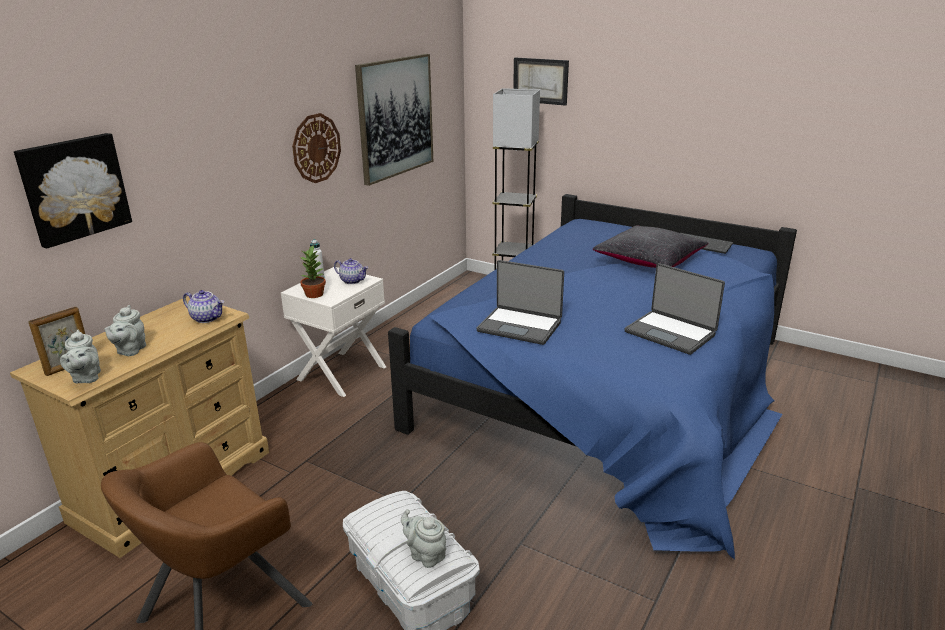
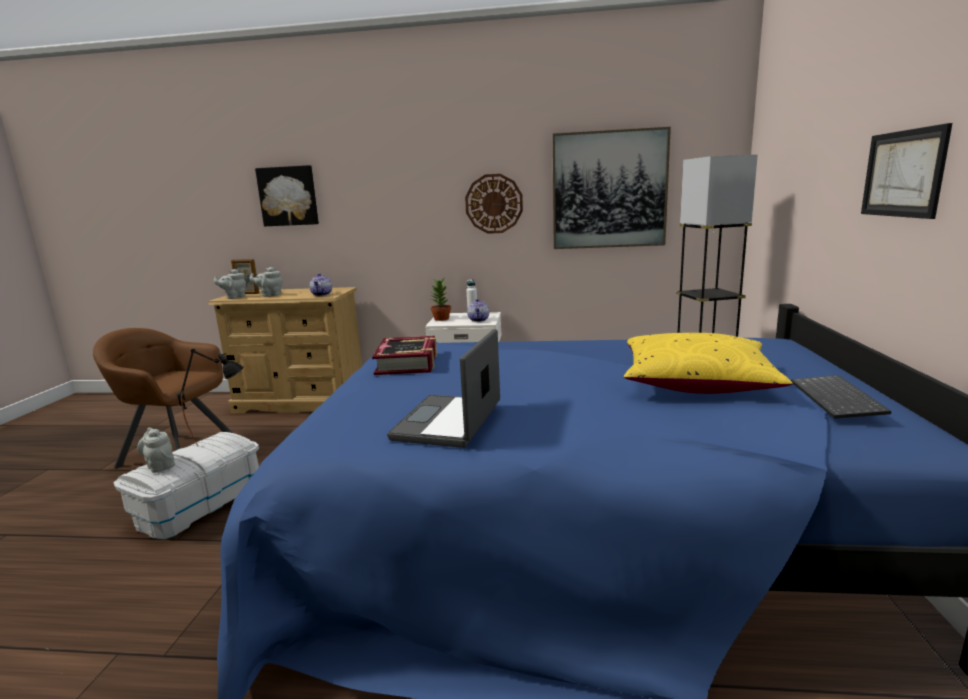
camera: 65 degrees right, 10 degrees down
(386, 508) = (222, 439): none -> black table lamp
(425, 555) = (160, 466): grey teapot -> grey teapot turned 60 degrees counterclockwise
(520, 326) = (408, 363): laptop -> book
(540, 81) = (792, 148): picture -> picture (903, 173)
(649, 261) = (696, 382): black pillow -> yellow pillow

